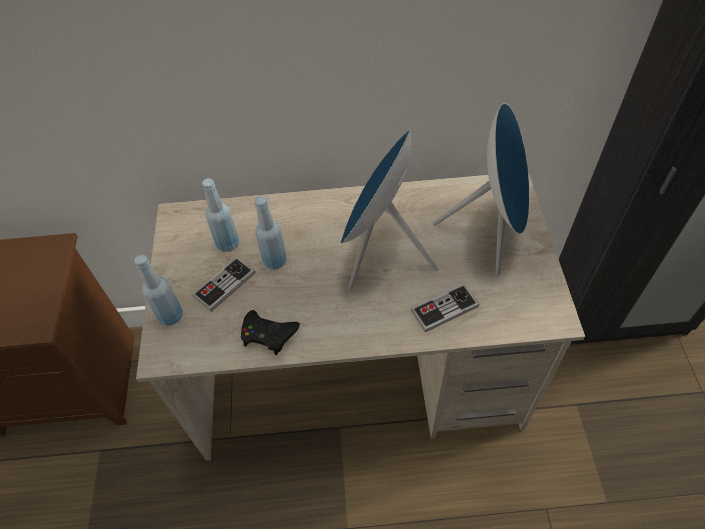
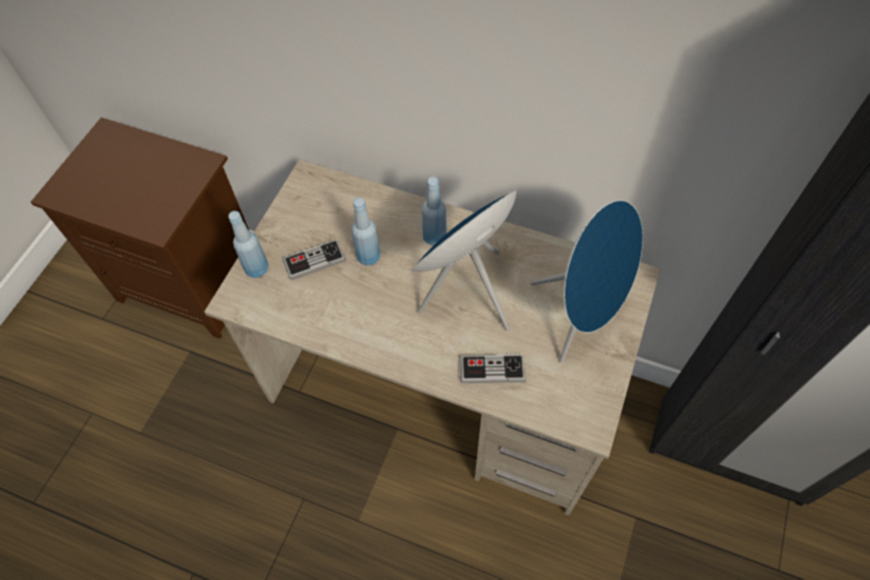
camera: 25 degrees right, 5 degrees up
(227, 244) = (337, 223): blue bottle -> blue bottle (434, 237)
(268, 334) = (327, 322): black game controller -> none

